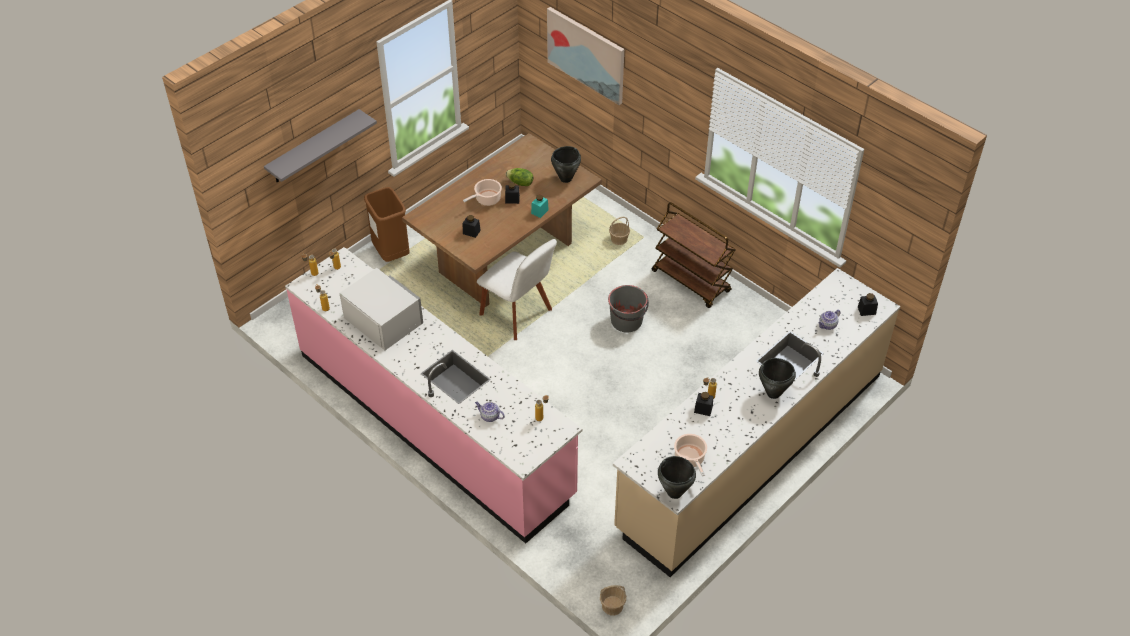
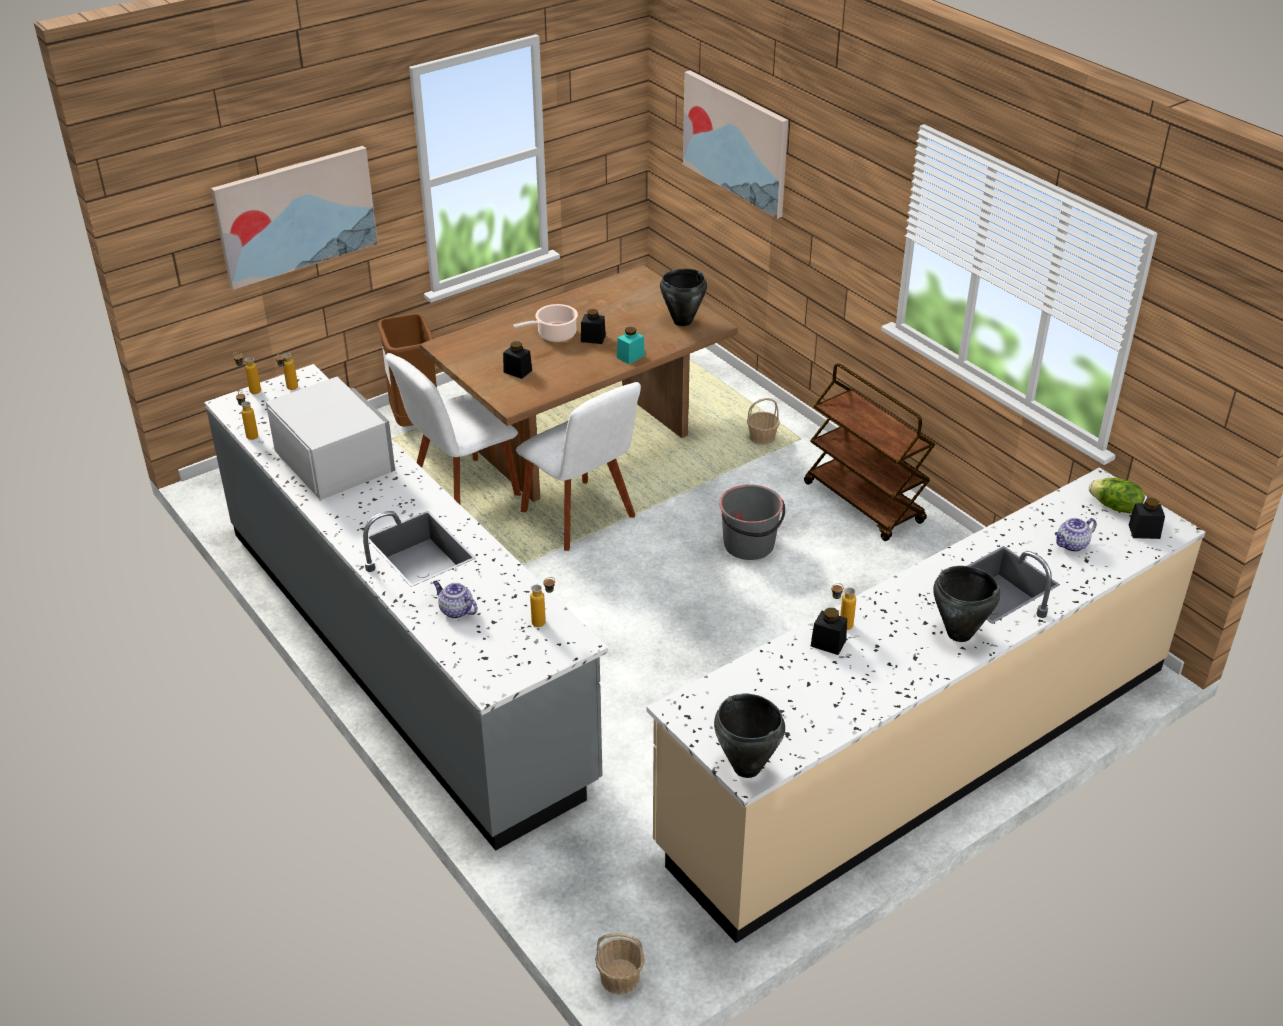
camera: 10 degrees right, 10 degrees down
(314, 147) = (296, 215): grey shelf -> picture
(434, 423) = (403, 649): pink counter -> grey counter
(437, 305) = (461, 493): none -> white chair
(520, 183) = (611, 320): lettuce -> lettuce (1115, 507)
(690, 459) = (787, 717): cooking pot -> none

